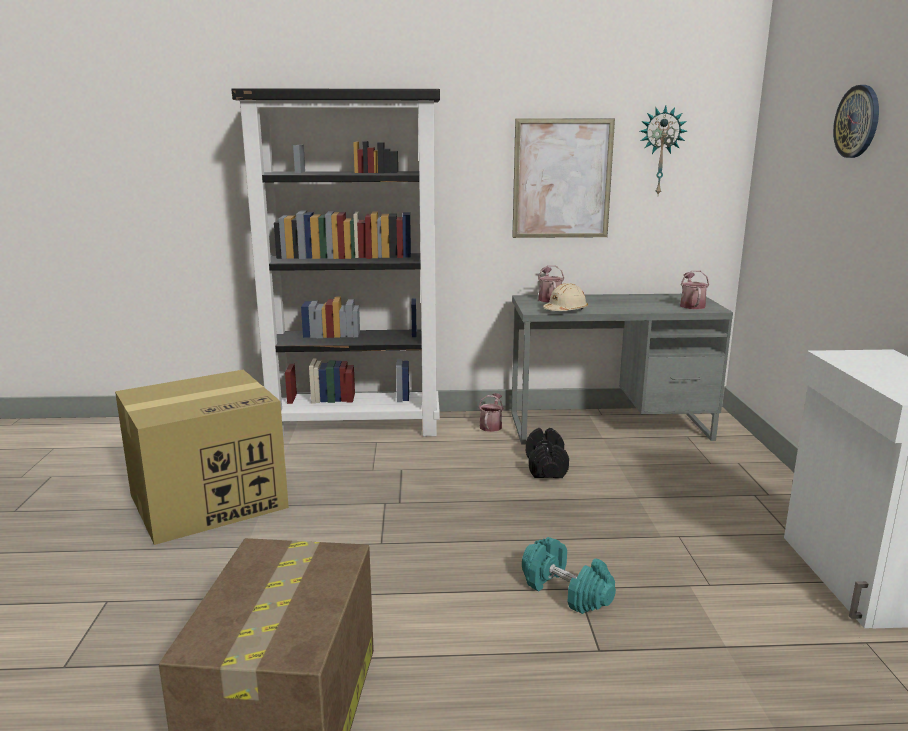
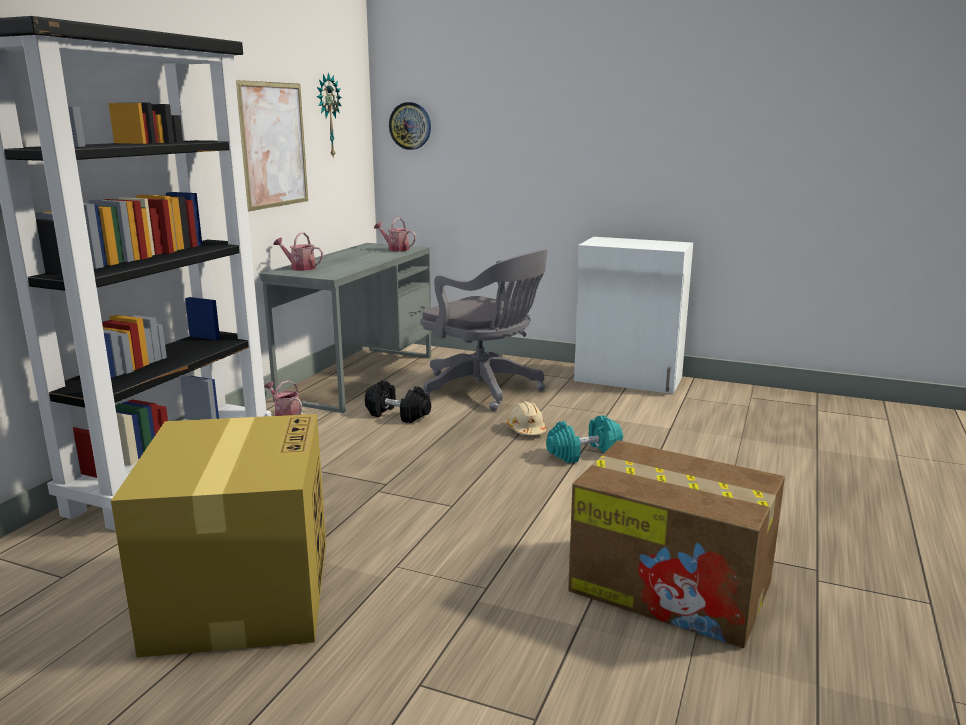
camera: 65 degrees left, 0 degrees up
(565, 310) = (348, 270): beige hard hat -> beige hard hat (526, 429)
(667, 491) = (485, 390): none -> grey office chair
(857, 121) = (514, 90): wall clock -> wall clock (410, 126)

